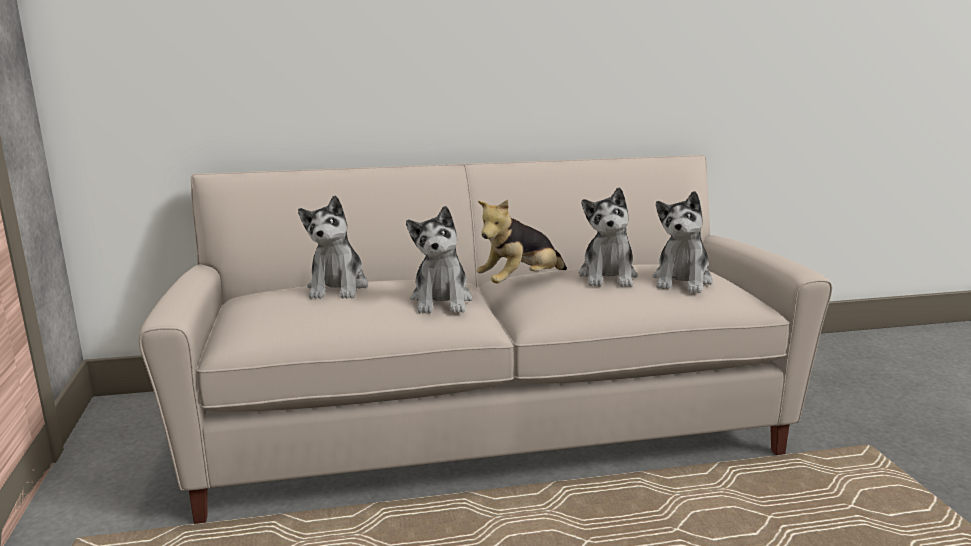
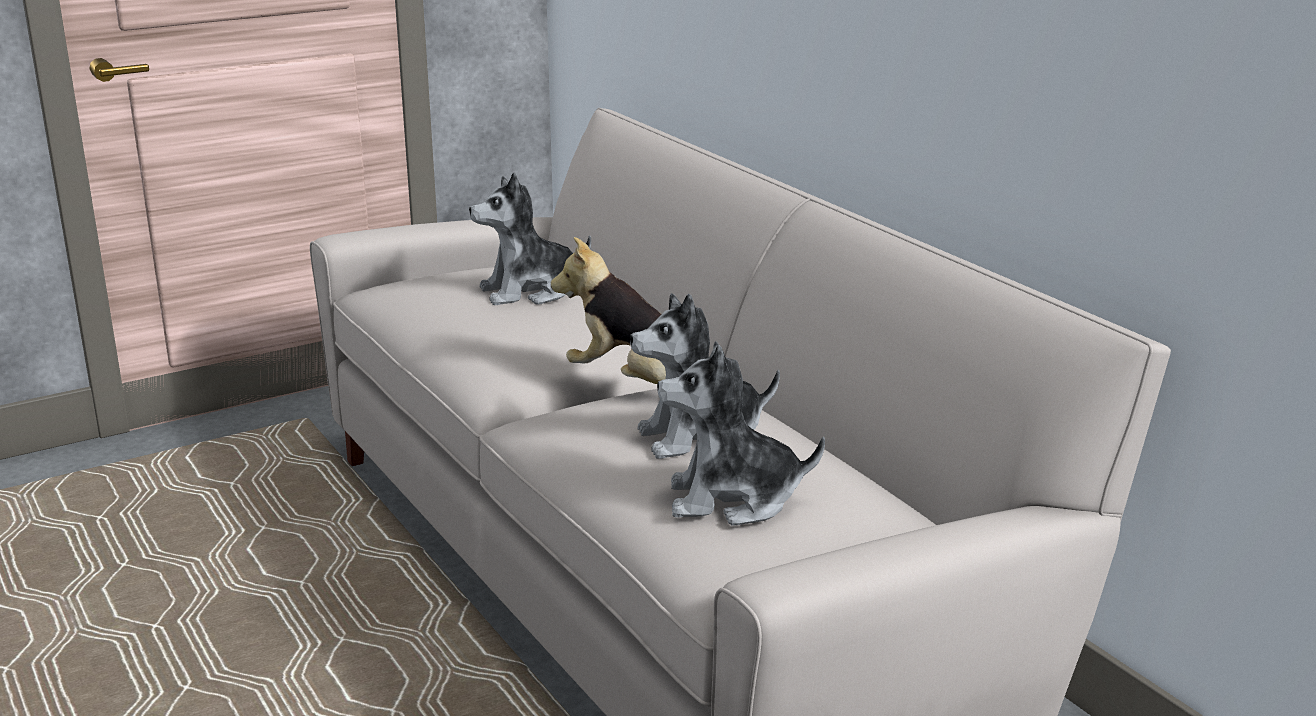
camera: 70 degrees right, 5 degrees up
(441, 300) = (530, 352): plush toy -> none

